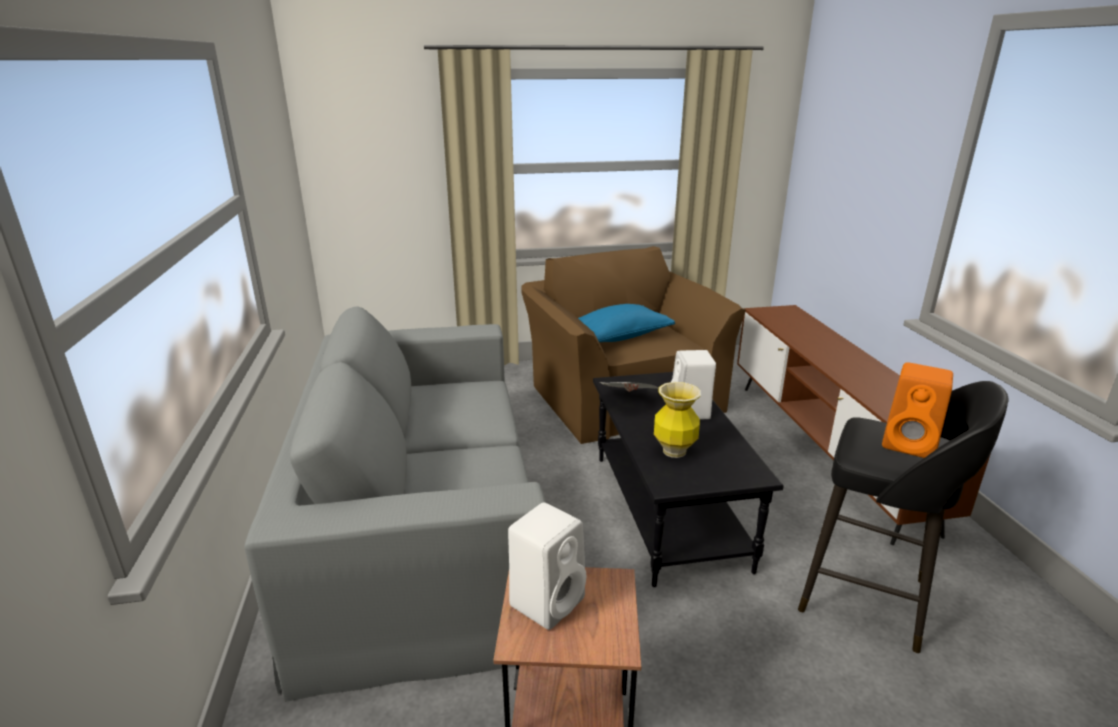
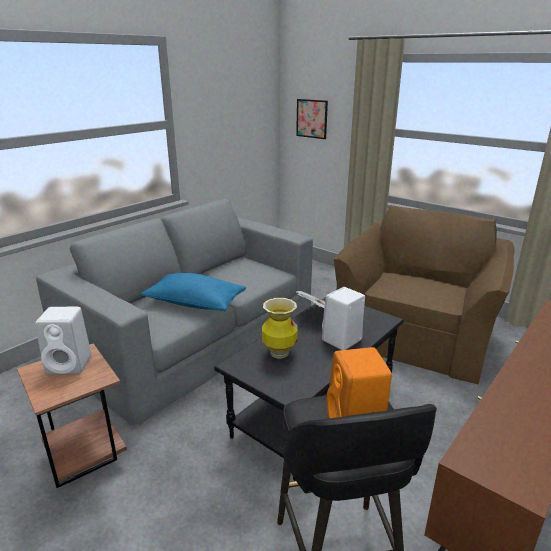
camera: 50 degrees right, 0 degrees up
(364, 164) = (312, 118): none -> picture
(618, 337) = (407, 280): blue pillow -> blue pillow (195, 303)

